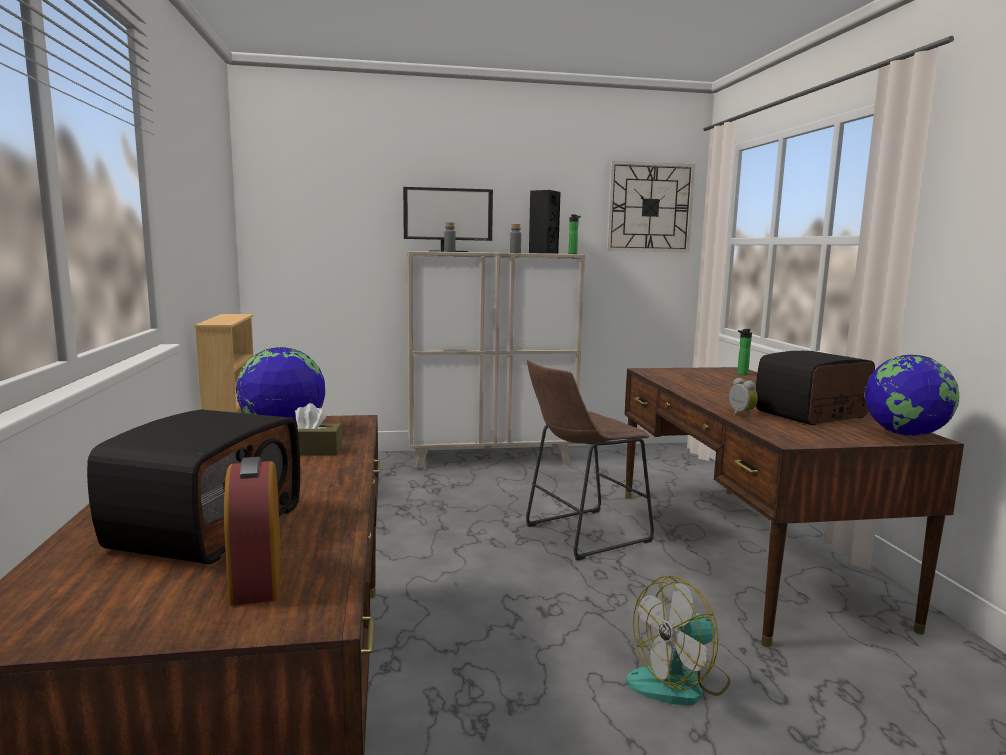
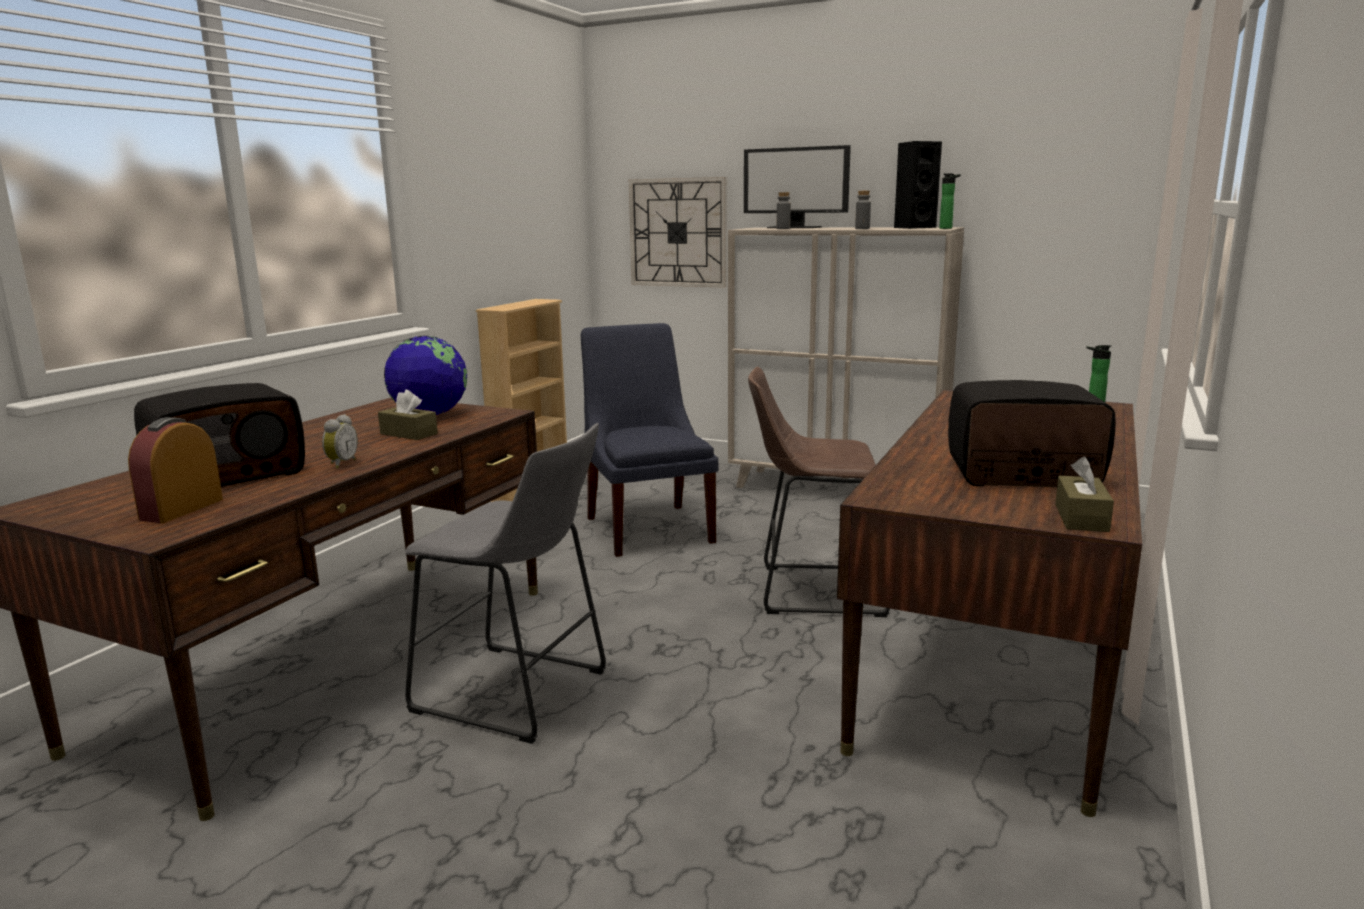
camera: 35 degrees right, 5 degrees up
(391, 514) = (648, 527): none -> blue chair
(490, 691) = (519, 694): none -> grey stool
(649, 207) = (1098, 154): wall clock -> wall clock (678, 232)
(679, 682) = (691, 749): fan -> none
(739, 415) = (913, 460): alarm clock -> alarm clock (340, 464)
(905, 434) = (1081, 518): globe -> brown tissue box

